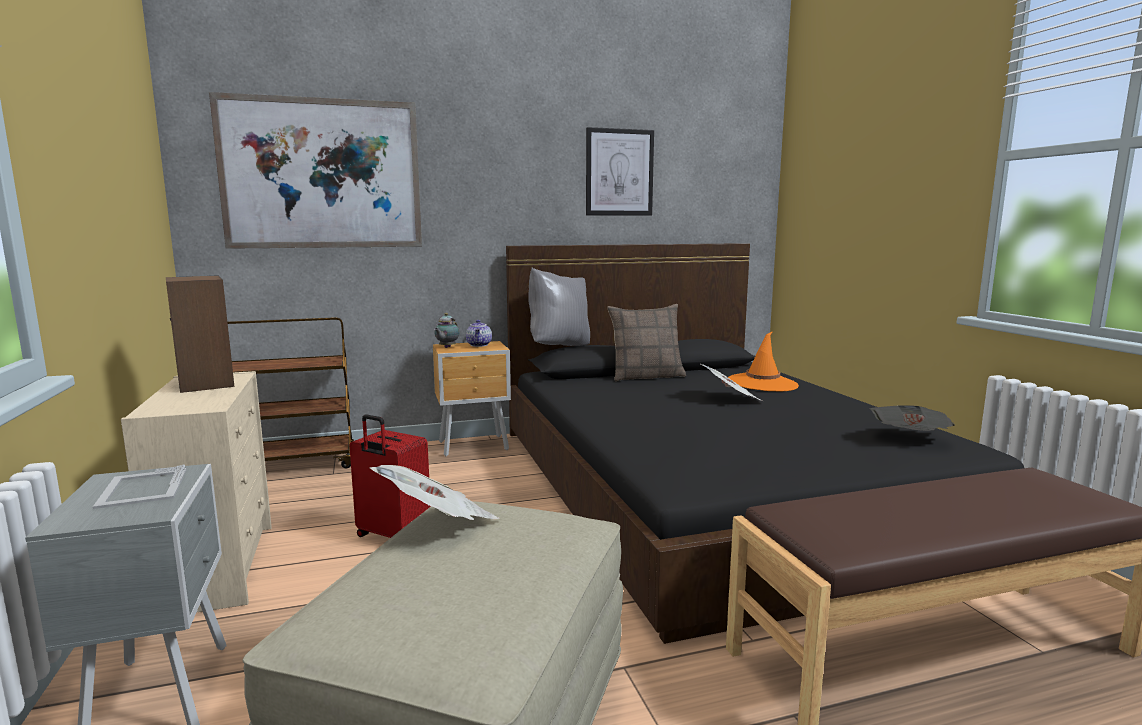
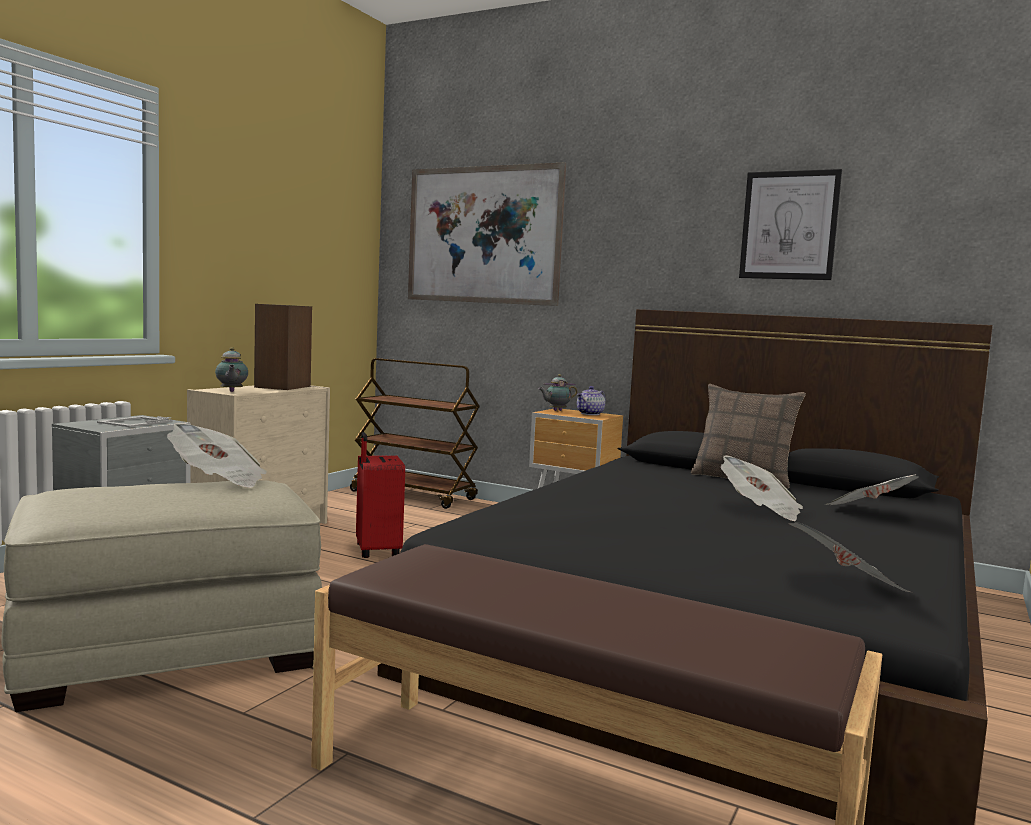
camera: 45 degrees right, 5 degrees down
(189, 406) = (231, 391): none -> teapot
(559, 346) = (671, 429): grey pillow -> none
(762, 383) = (868, 513): orange hat -> newspaper

